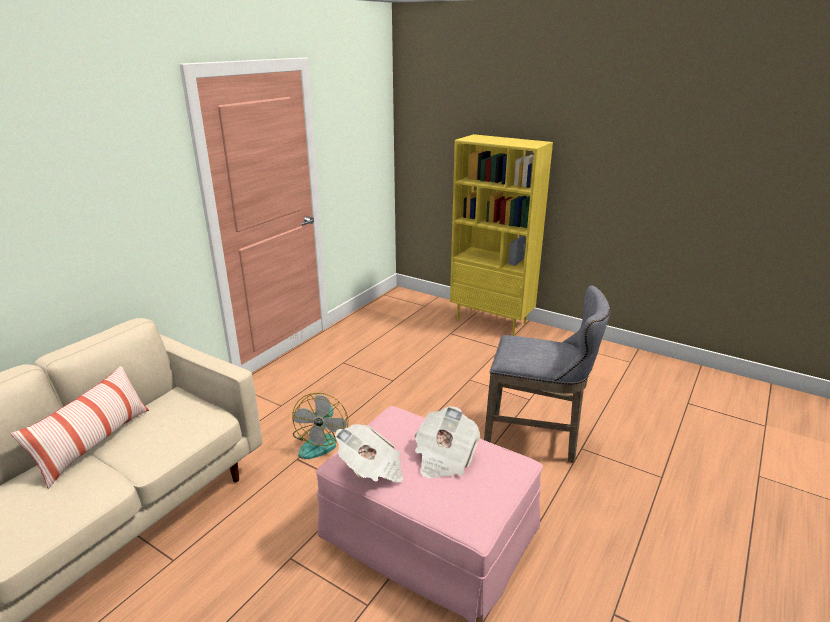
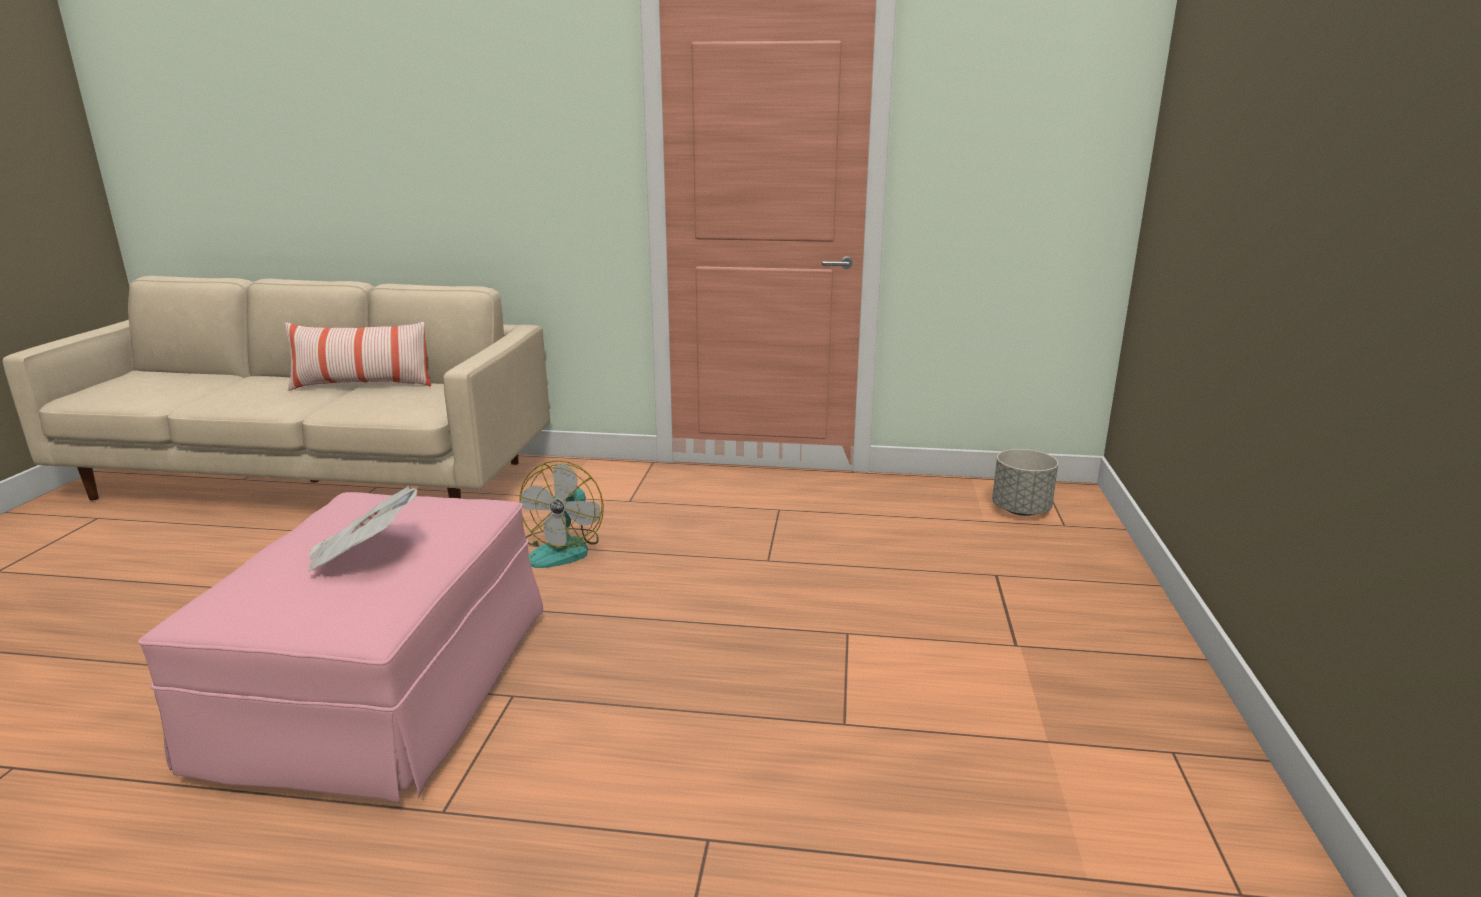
camera: 65 degrees right, 5 degrees down
(320, 441) = (564, 549): fan -> fan turned 60 degrees counterclockwise
(372, 468) = (330, 513): newspaper -> none
(404, 308) = (1021, 510): none -> grey planter
(492, 321) = (1119, 610): yellow bookcase -> none
(537, 439) = (701, 761): grey stool -> none

